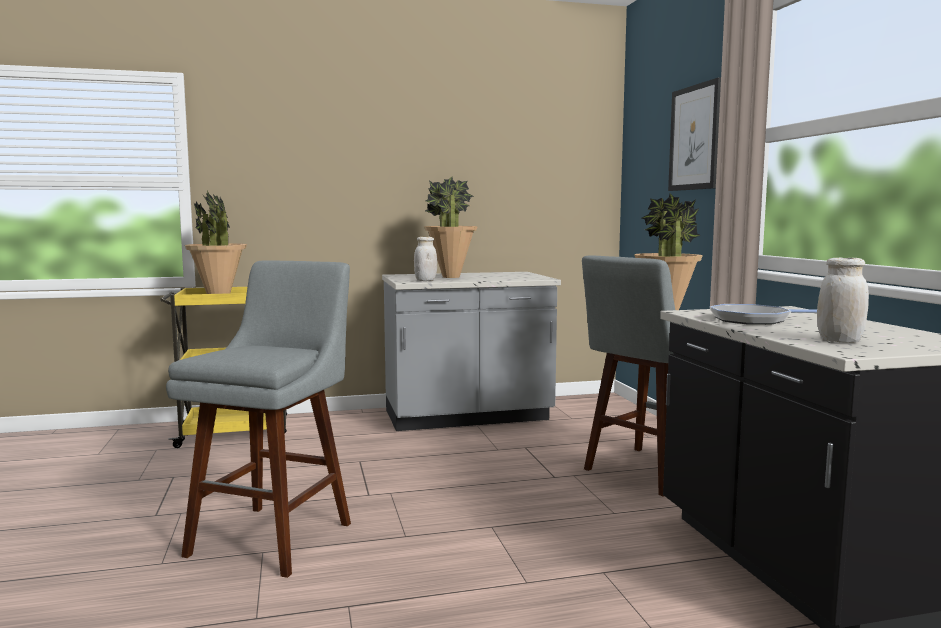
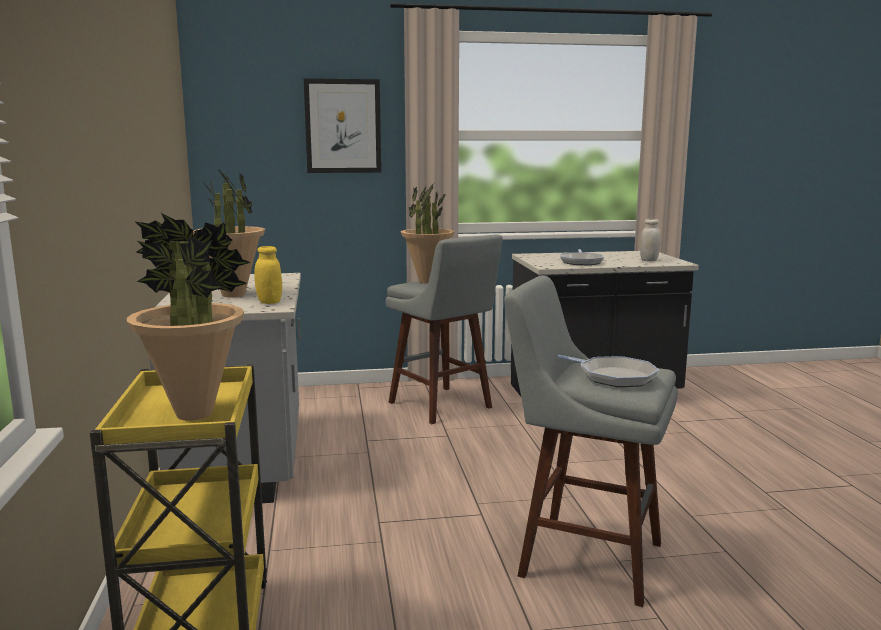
camera: 85 degrees left, 5 degrees up
(247, 350) = (613, 376): none -> frying pan
(425, 280) = (269, 302): white jar -> yellow jar

